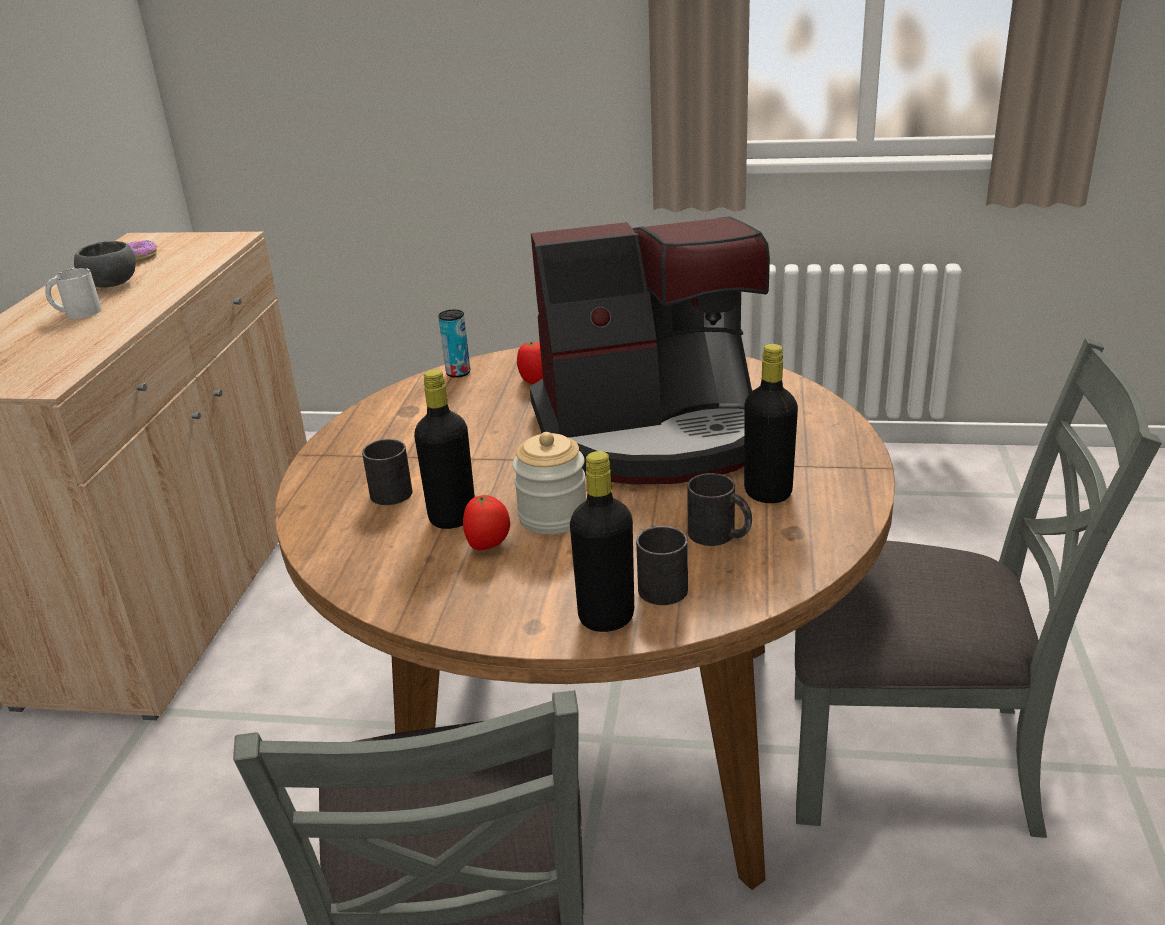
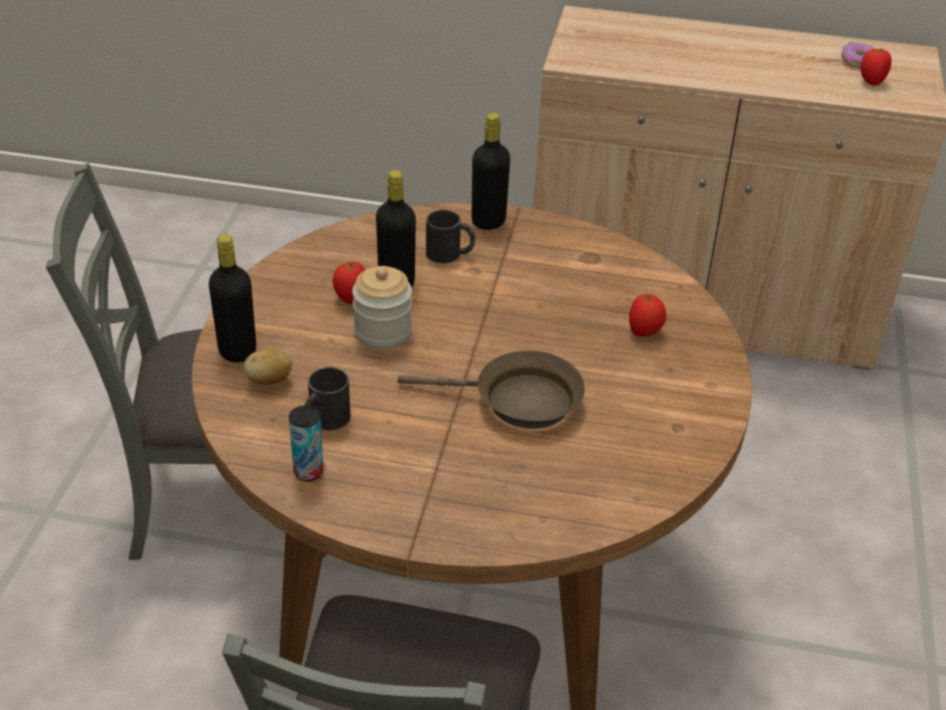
camera: 90 degrees right, 10 degrees up
(76, 312) = (715, 52): white mug -> none
(113, 284) = (783, 59): grey bowl -> none
(183, 253) = (871, 82): none -> tomato
(458, 373) = (669, 285): can -> can (308, 472)
(653, 432) = (518, 401): coffee machine -> brown frying pan
(660, 583) = (269, 381): black mug -> potato
(768, 493) = (384, 460): black bottle -> black bottle (488, 221)

